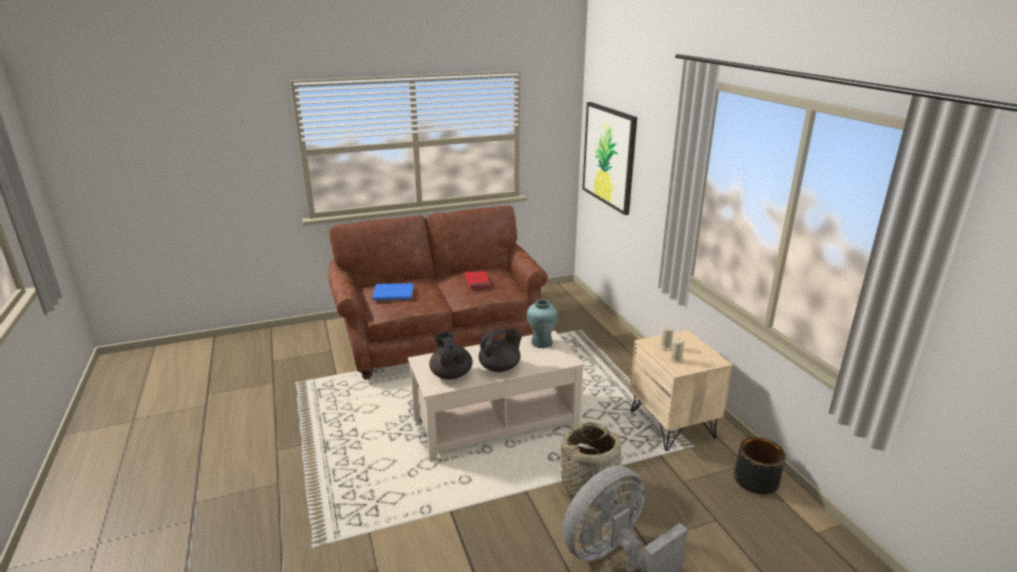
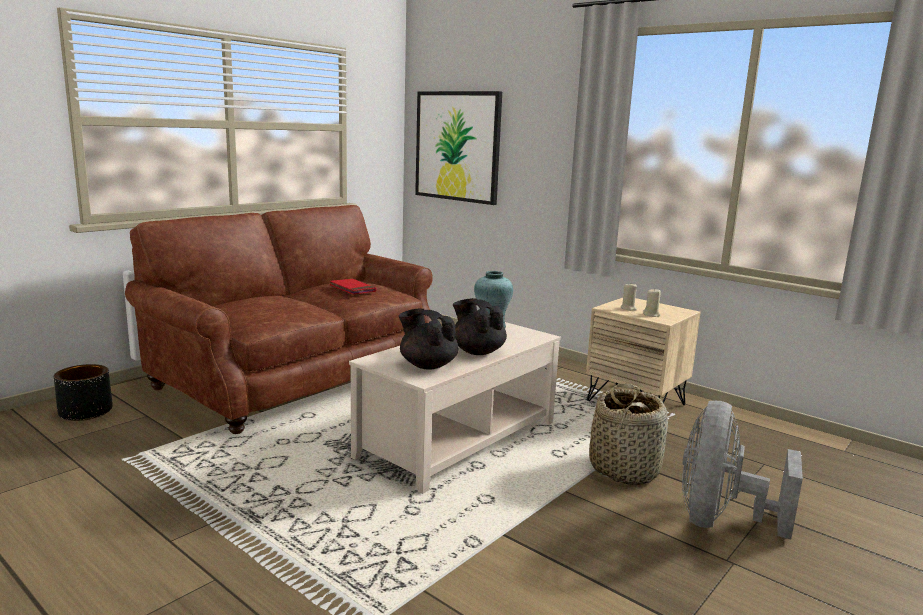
camera: 30 degrees left, 10 degrees down
(394, 293) = (257, 308): blue book -> none
(500, 367) = (477, 351): black teapot -> black teapot turned 75 degrees counterclockwise
(756, 480) = (754, 427): black planter -> black planter (86, 412)

